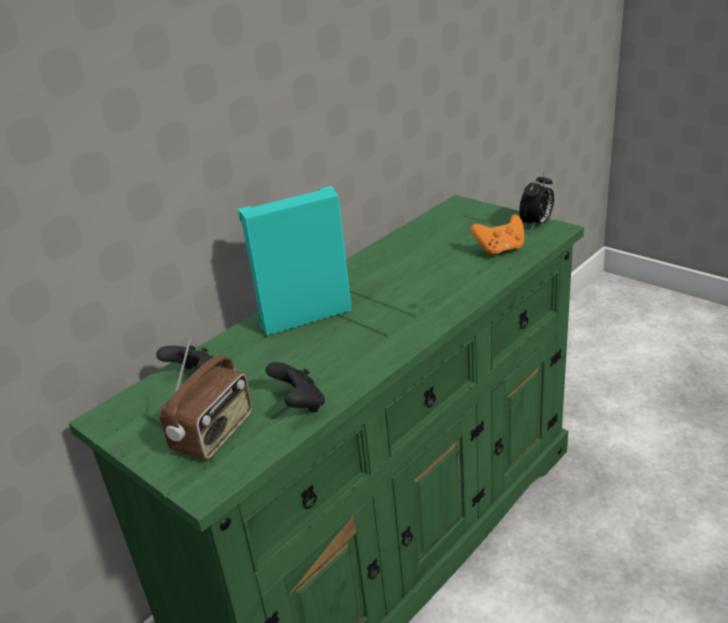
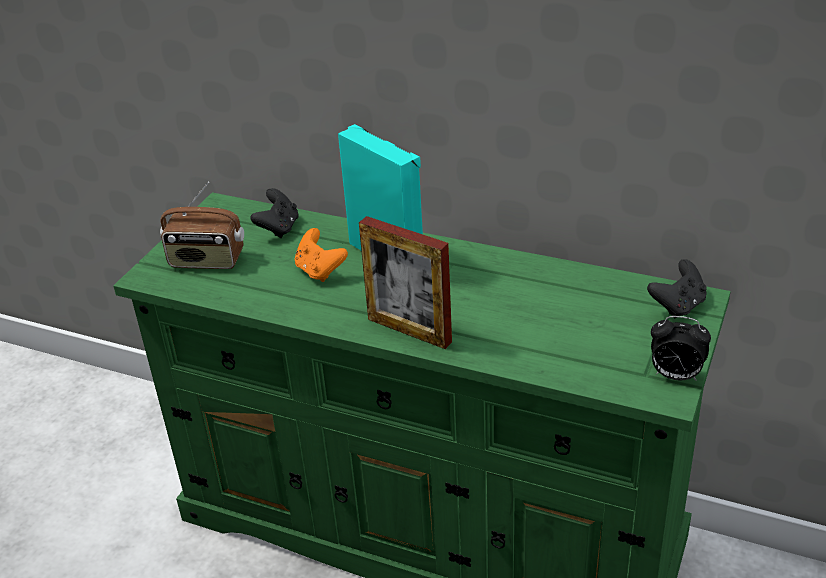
camera: 70 degrees right, 5 degrees up
(300, 404) = (251, 291): black game controller -> black game controller (678, 306)
(425, 318) = (409, 330): none -> picture frame
(500, 250) = (585, 356): orange game controller -> orange game controller (320, 271)

